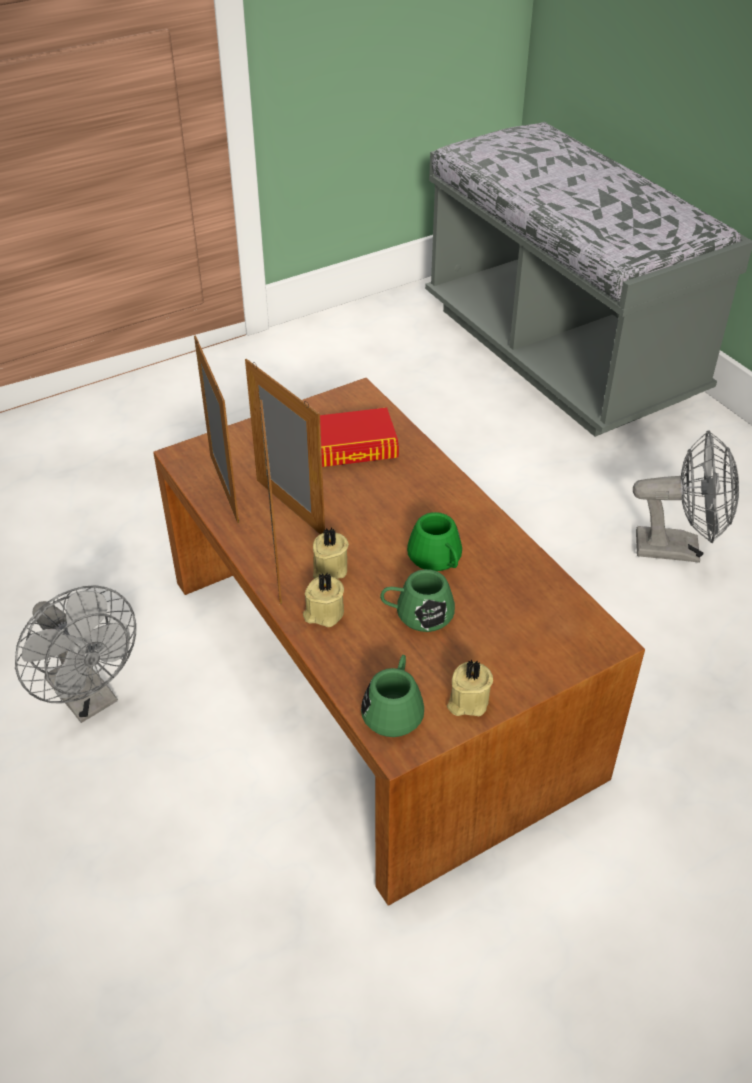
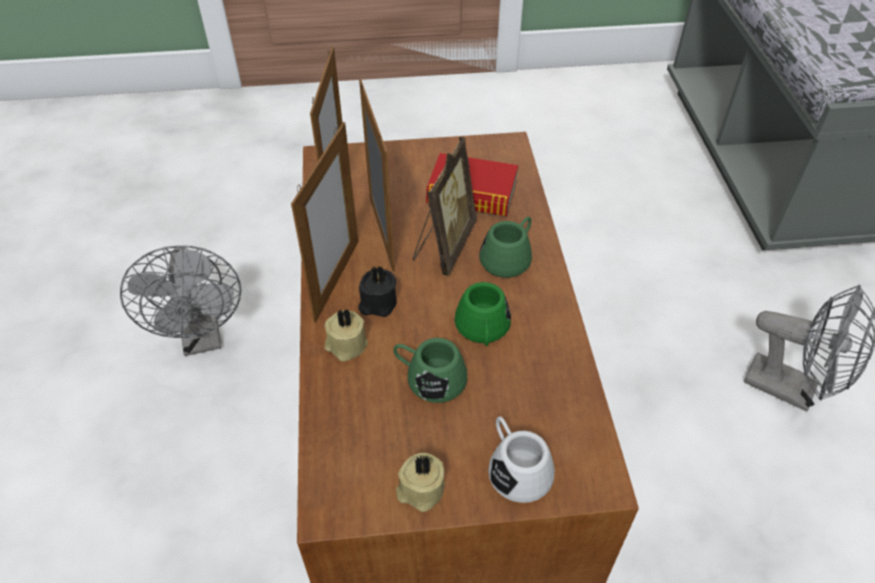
camera: 25 degrees right, 5 degrees up
(328, 569) = (377, 303): beige candle -> black candle
(356, 500) = (443, 246): none -> picture frame
(394, 707) = (348, 467): green mug -> green mug (509, 257)
(533, 655) = (515, 468): none -> white mug

